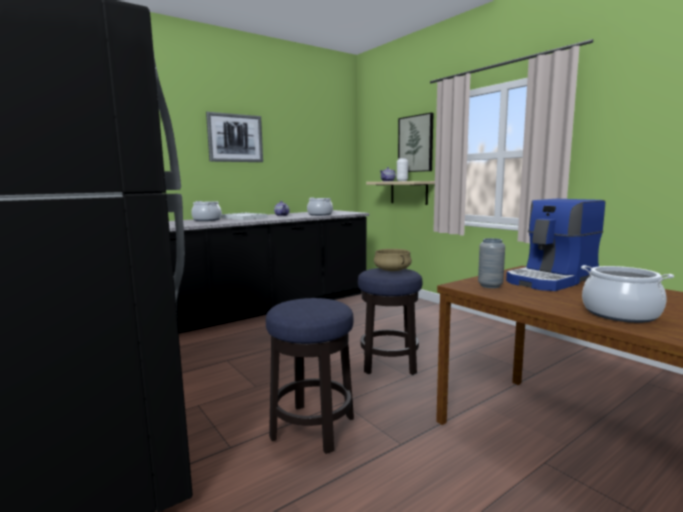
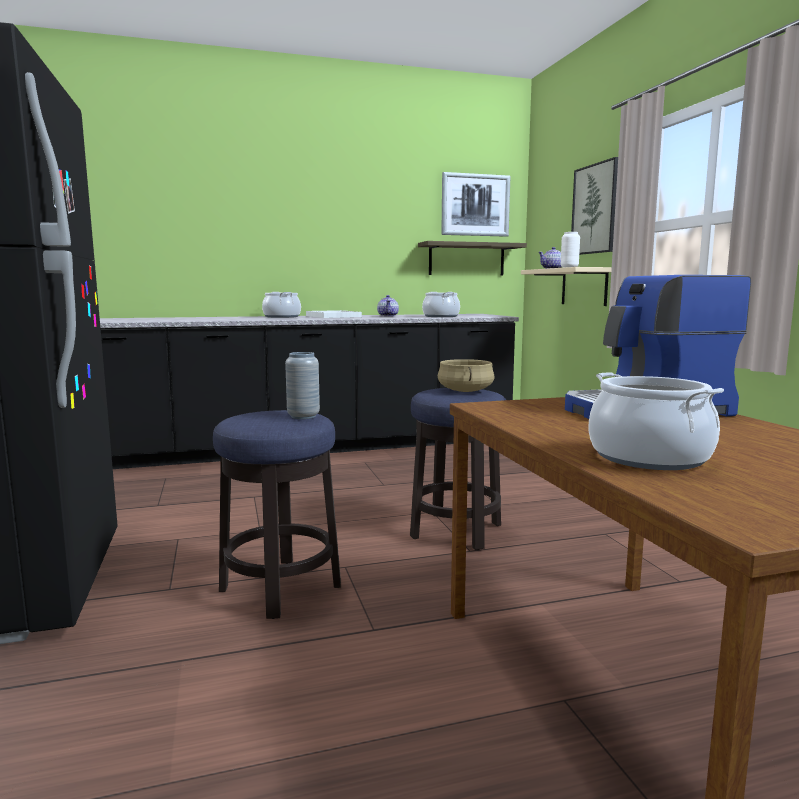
camera: 20 degrees right, 0 degrees up
(235, 138) = (334, 208): picture -> picture (475, 205)
(323, 174) = (466, 259): none -> shelf
(490, 286) = (525, 409): grey vase -> grey vase (303, 416)

